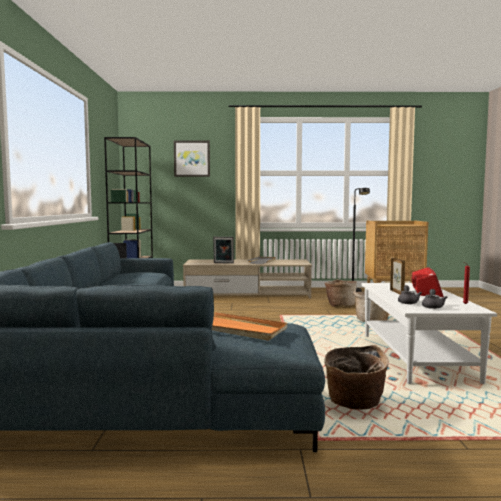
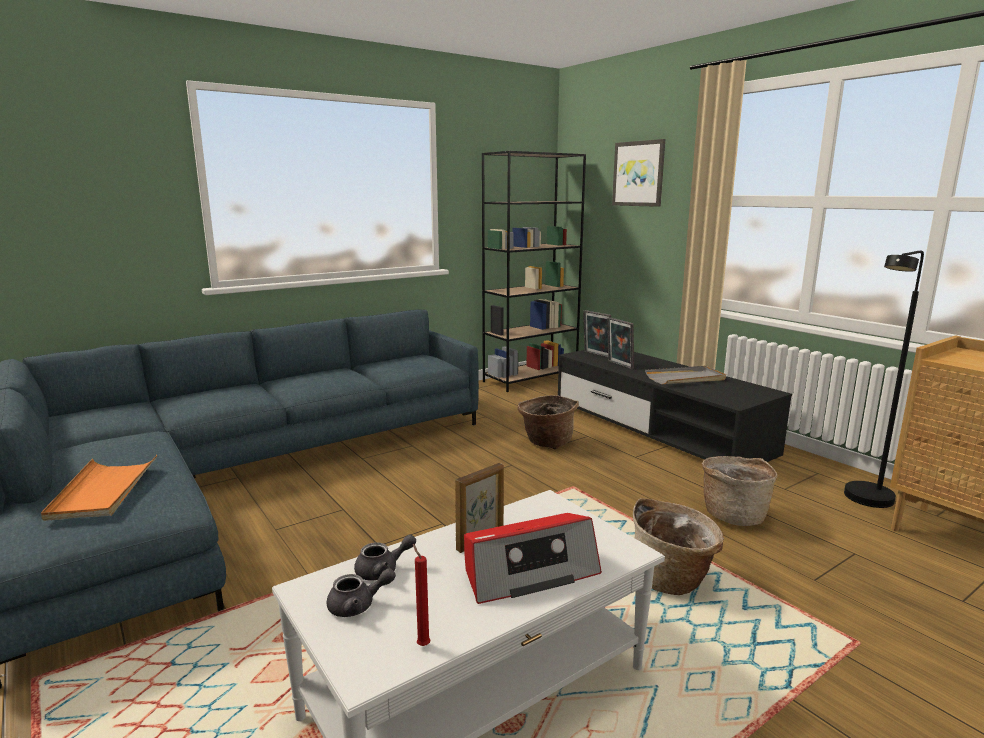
camera: 55 degrees right, 10 degrees up
(199, 262) = (596, 355): none -> picture frame
(247, 294) = (659, 428): beige tv stand -> black tv stand
(354, 404) = (177, 678): basket -> basket (546, 442)

